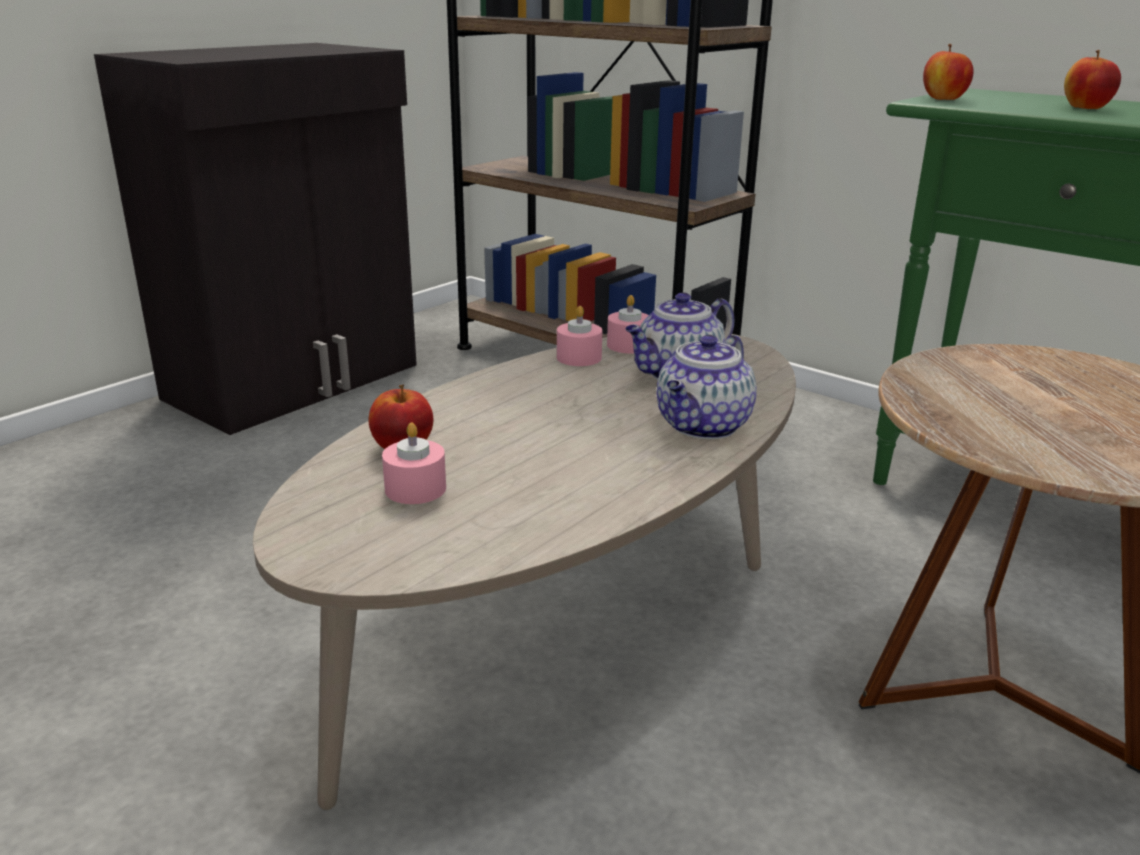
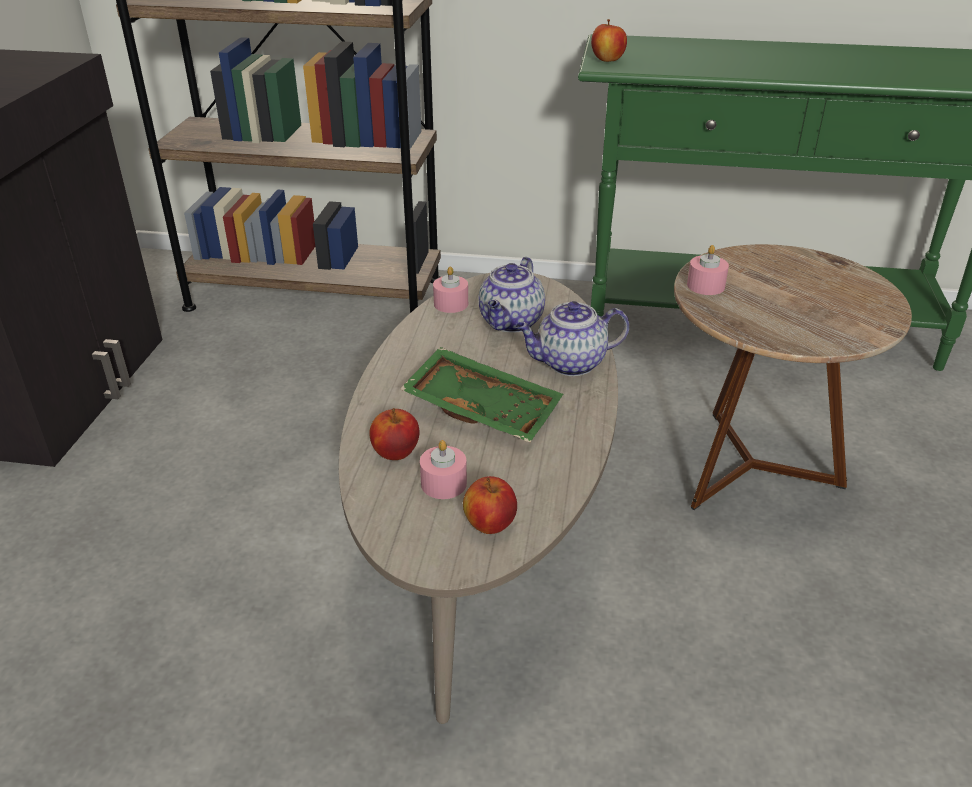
camera: 30 degrees left, 10 degrees up
(548, 438) = (483, 408): none -> green tray
(579, 357) = (428, 327): pink candle -> pink candle (705, 285)
(703, 427) = (569, 363): teapot -> teapot turned 75 degrees clockwise
(1086, 108) = (702, 58): apple -> apple (490, 524)

